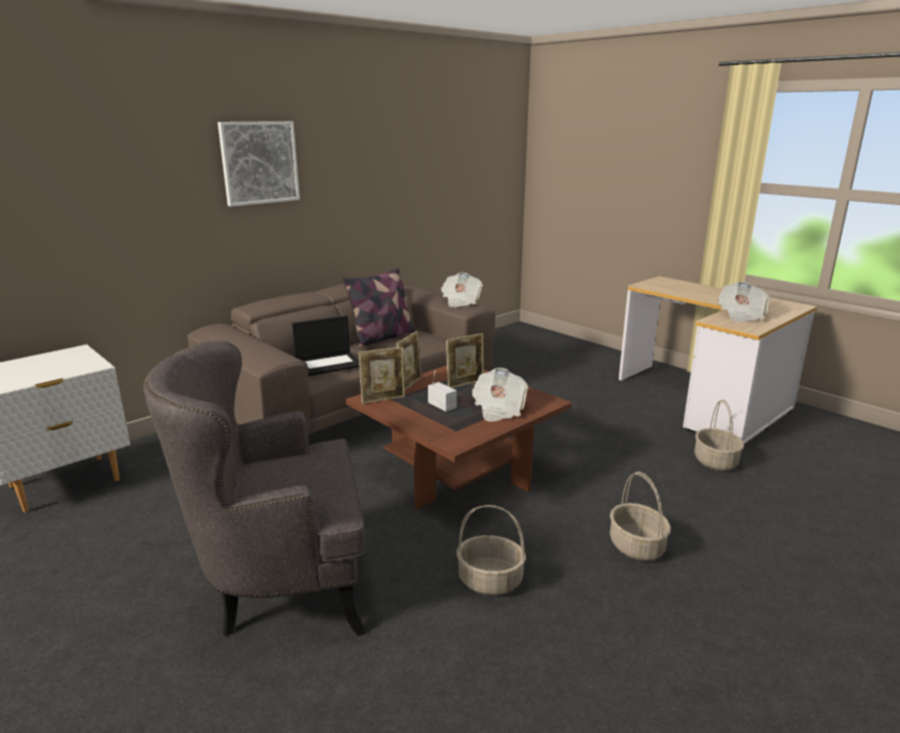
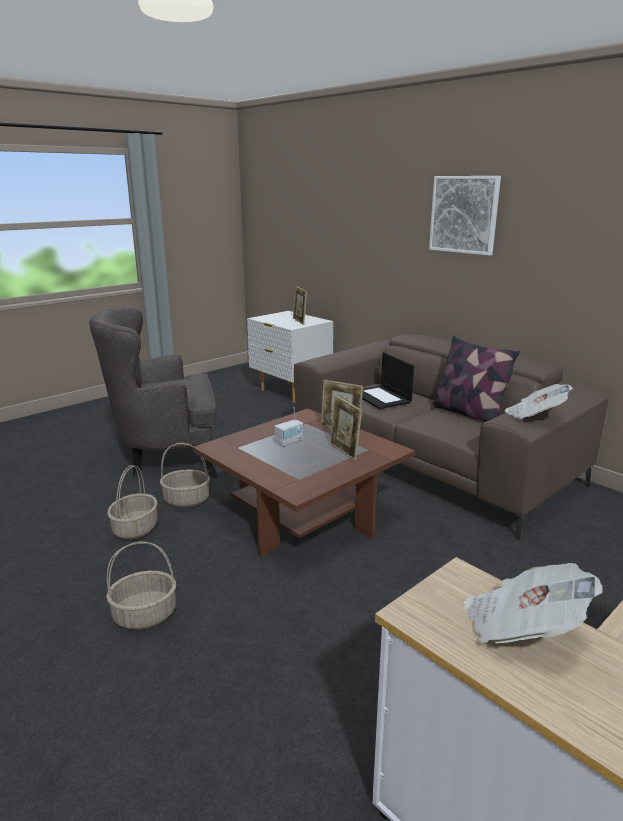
camera: 90 degrees right, 0 degrees up
(281, 585) = (167, 458): grey armchair -> grey armchair turned 90 degrees counterclockwise
(383, 399) = (305, 420): picture frame -> picture frame (299, 321)
(498, 409) = (279, 465): newspaper -> none
(716, 462) = (325, 751): basket -> basket (186, 500)

